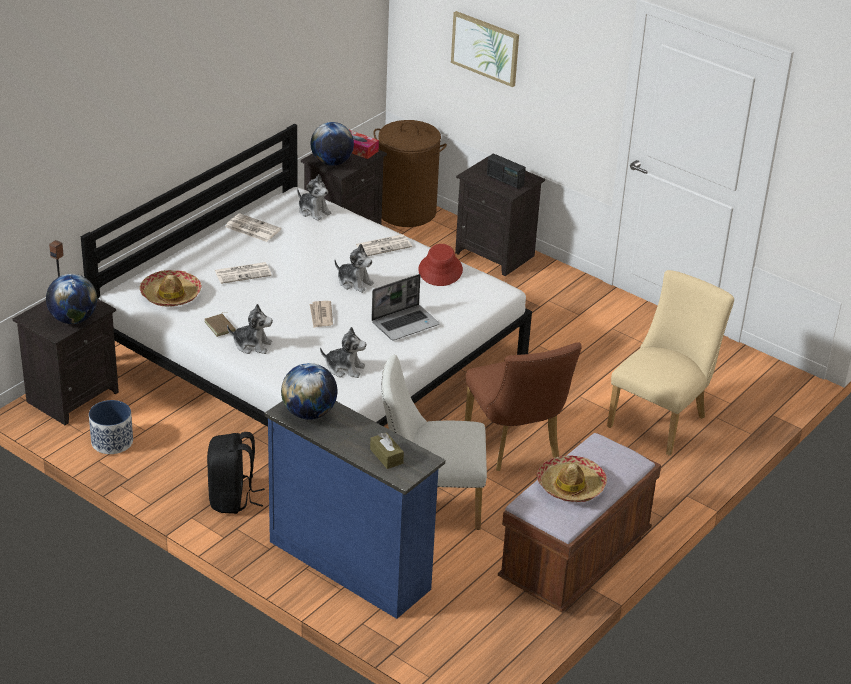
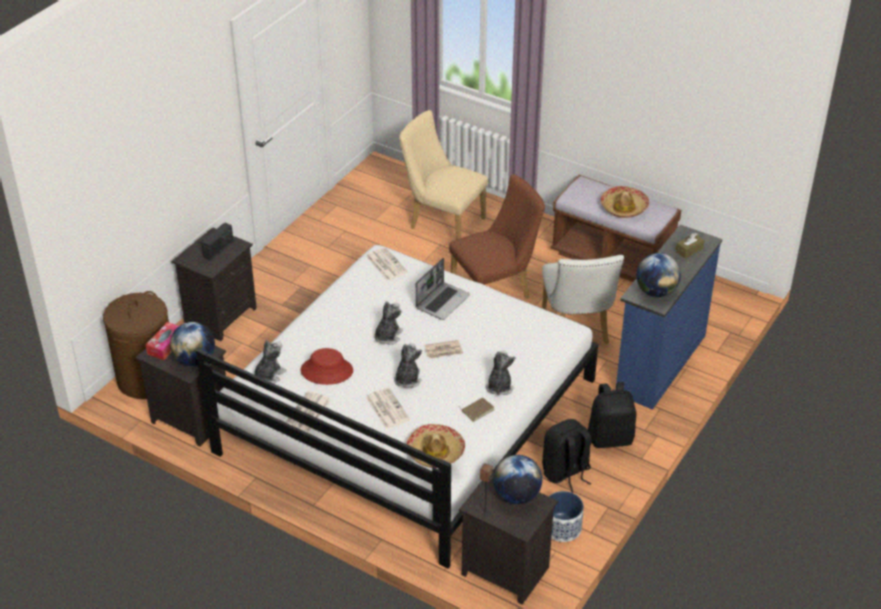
camera: 95 degrees left, 5 degrees up
(189, 456) = (566, 473): none -> black backpack
(344, 368) = (515, 329): plush toy -> plush toy (407, 379)
(384, 245) = (322, 324): newspaper -> newspaper (386, 264)
(405, 323) = (442, 301): laptop -> laptop turned 75 degrees clockwise
(440, 270) = (356, 288): red hat -> red hat (327, 370)
(485, 48) = (140, 183): picture -> none

